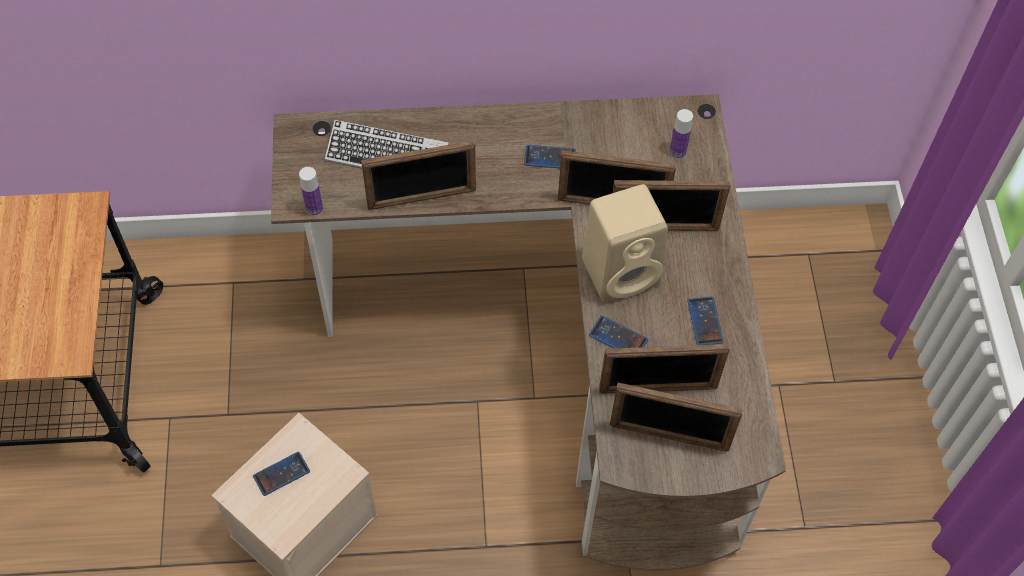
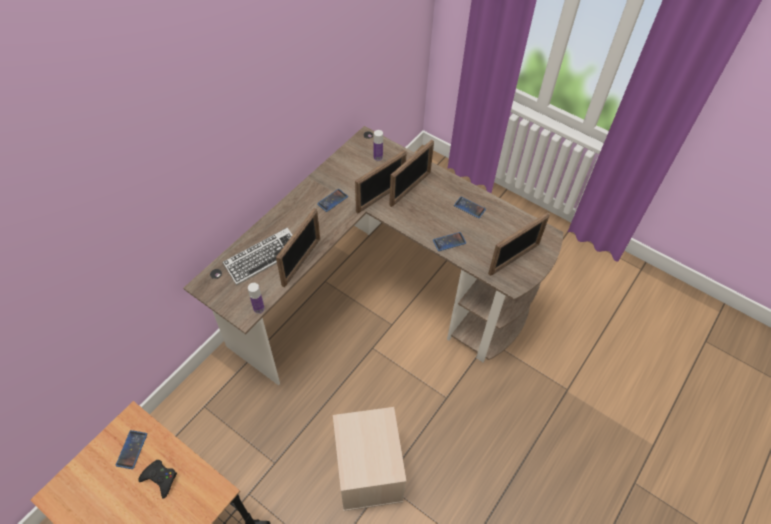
camera: 50 degrees left, 5 degrees down
(45, 290) = (160, 478): none -> black game controller
(281, 474) = (359, 447): phone -> phone (132, 449)
(622, 270) = (417, 216): beige speaker -> none
(658, 389) = (487, 246): picture frame -> none

